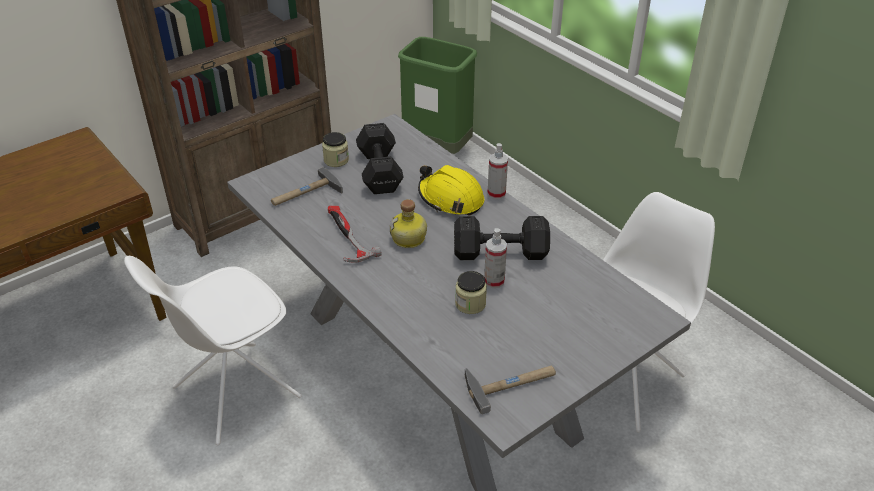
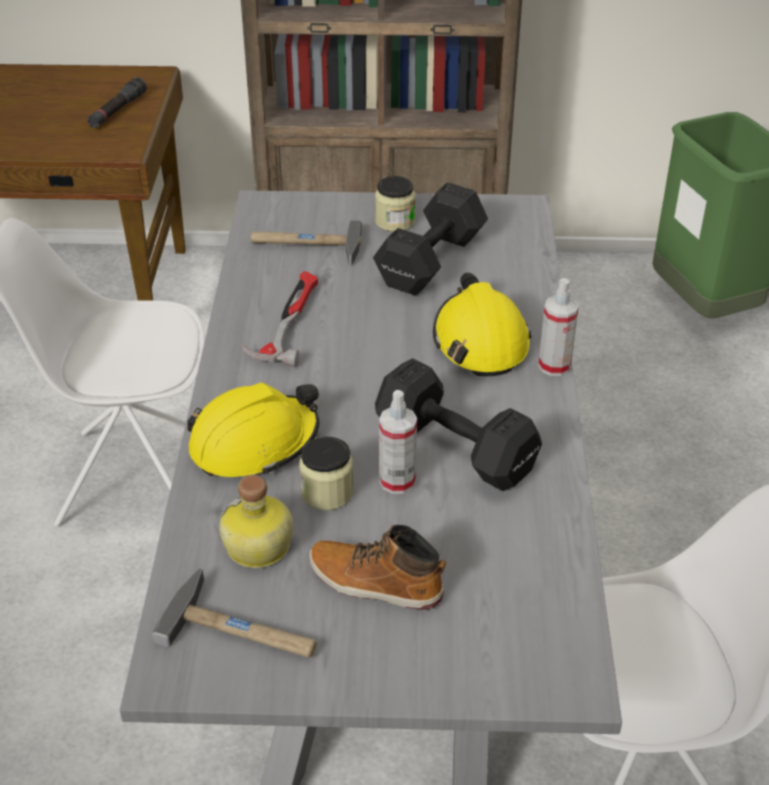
camera: 40 degrees right, 0 degrees up
(85, 168) = (117, 110): none -> black flashlight
(408, 302) = (254, 443): none -> yellow hard hat
(409, 239) = (358, 365): bottle -> bottle (258, 547)
(539, 329) = (375, 583): none -> boot

